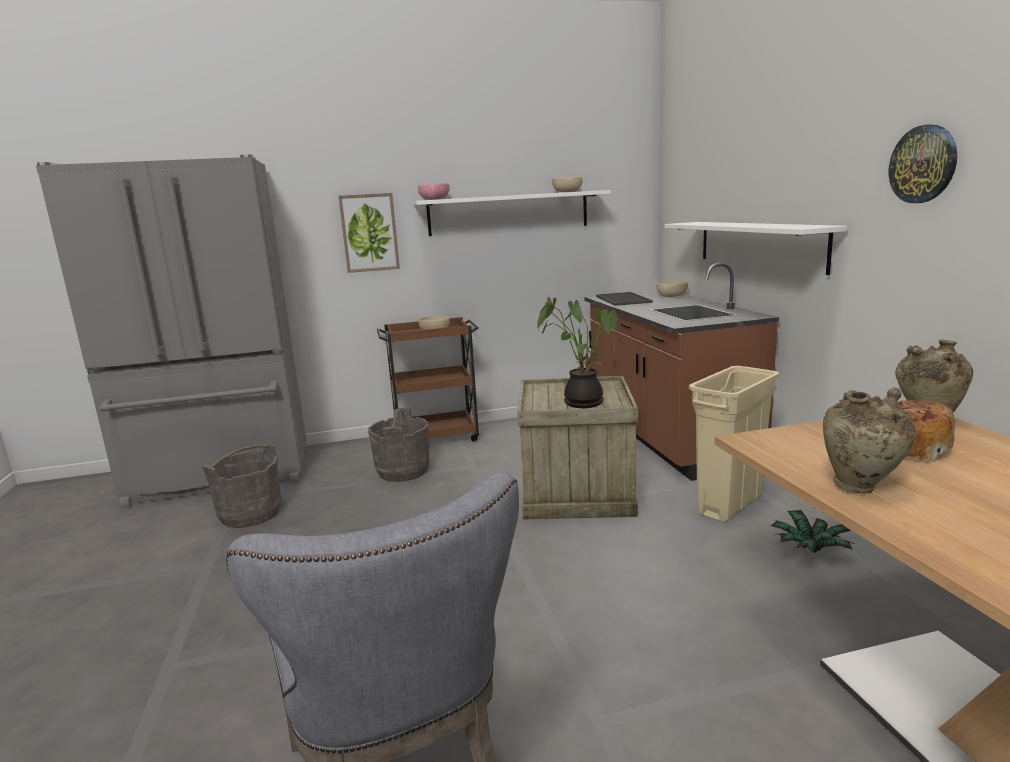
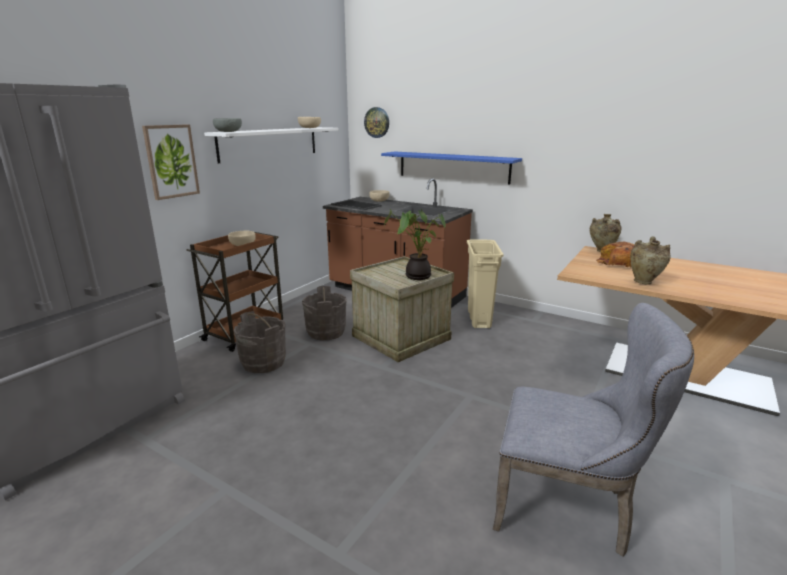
camera: 45 degrees left, 5 degrees up
(250, 514) = (186, 439): grey bucket -> grey bucket (326, 332)
(435, 199) = (228, 131): pink bowl -> grey bowl
(758, 244) = (453, 167): white shelf -> blue shelf
(809, 550) = (536, 328): potted plant -> none
(923, 164) = (570, 129): wall clock -> wall clock (377, 122)

